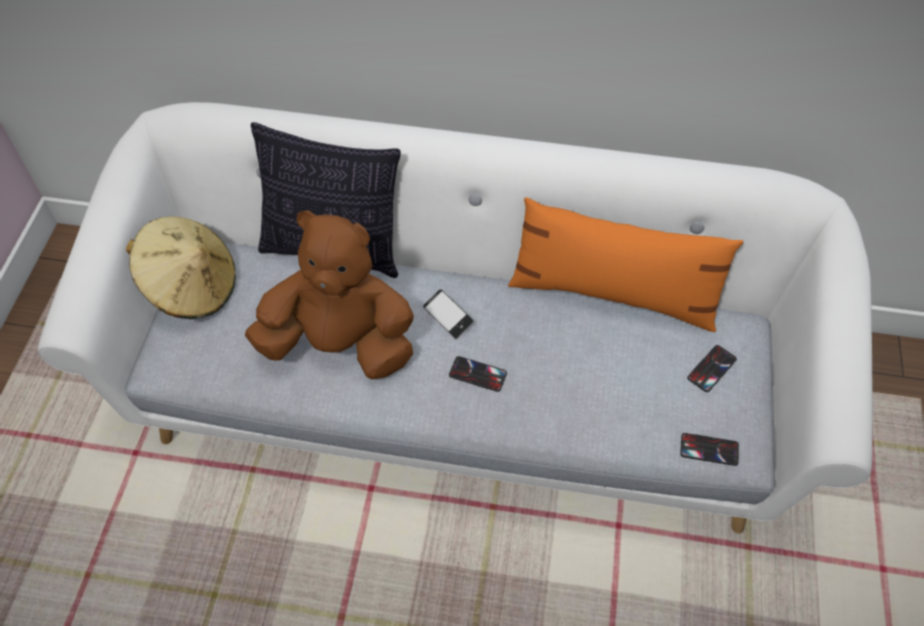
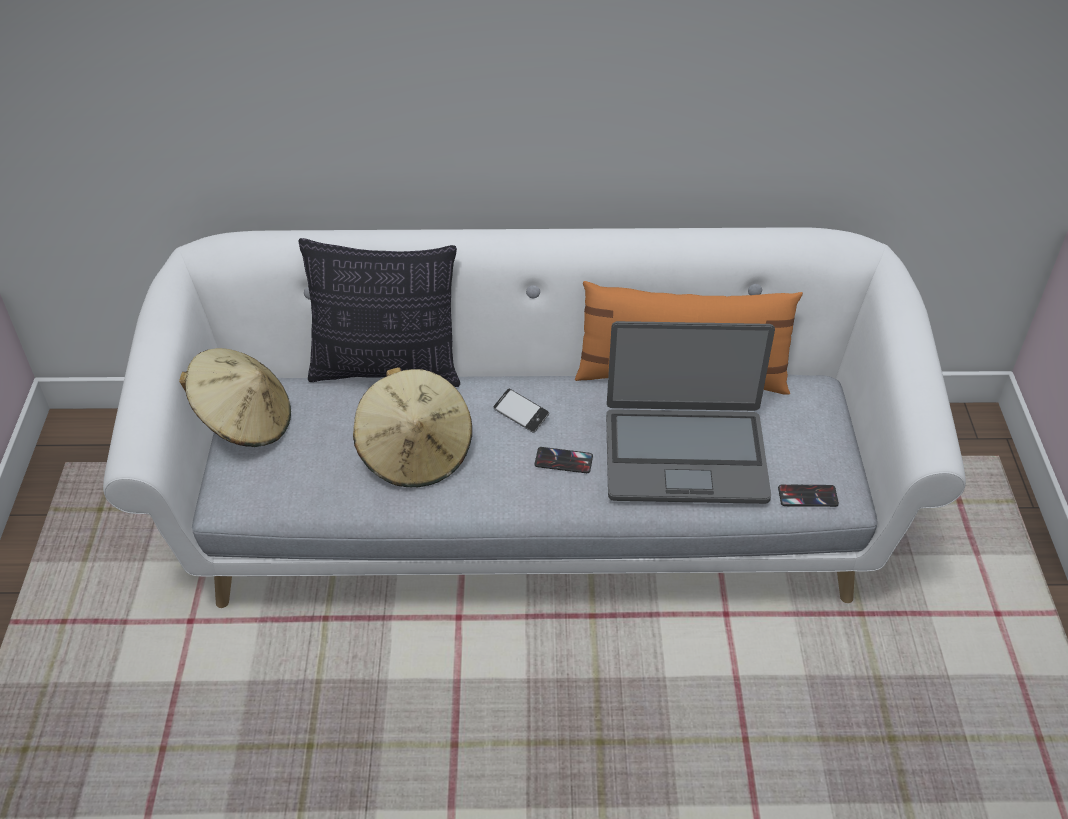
camera: 10 degrees left, 10 degrees down
(340, 344) = (416, 453): brown plush toy -> beige hat
(596, 386) = (685, 455): none -> laptop
(711, 368) = (793, 426): phone -> none

